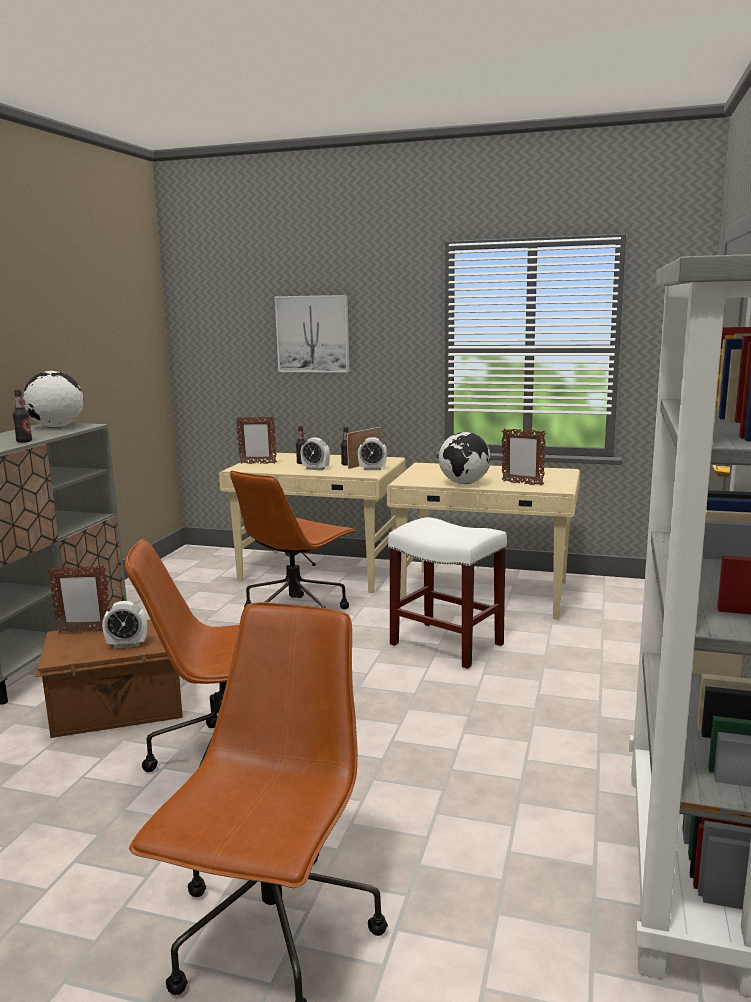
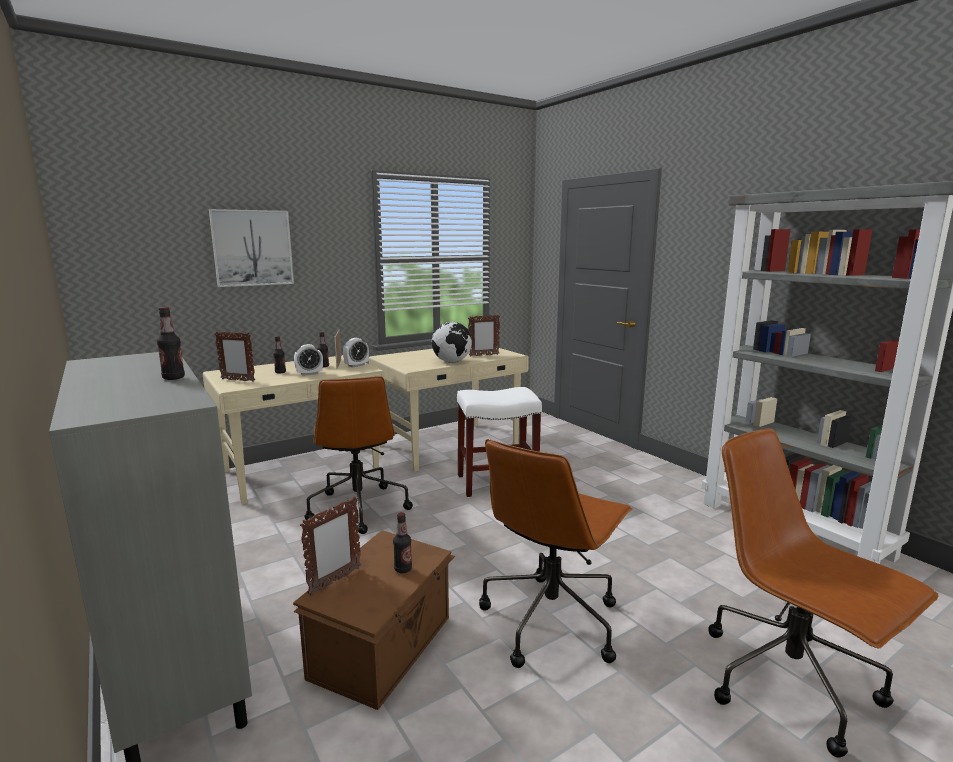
camera: 50 degrees left, 0 degrees up
(56, 427) = (124, 361): globe -> none
(127, 644) = (403, 569): alarm clock -> bottle
(257, 463) = (237, 380): picture frame -> picture frame turned 60 degrees clockwise

